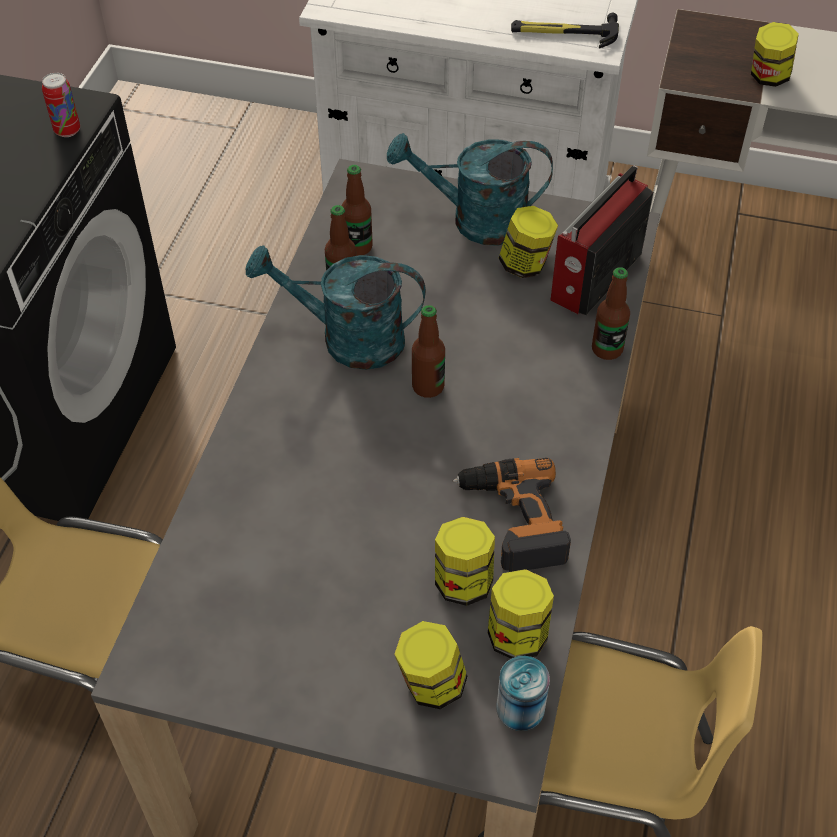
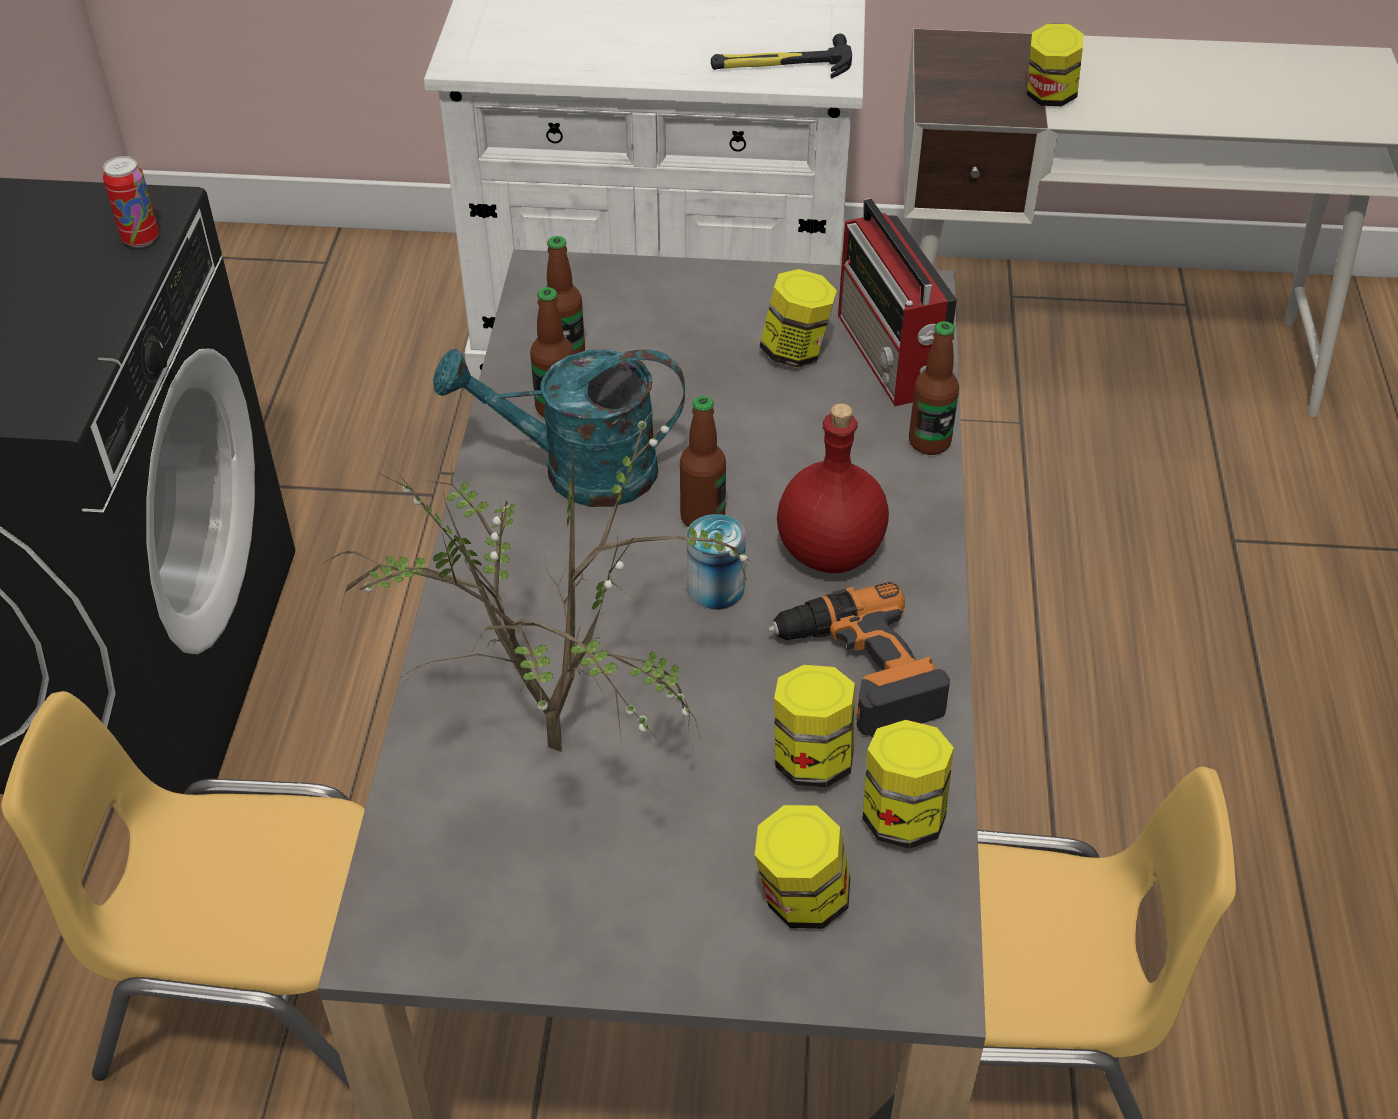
camera: 10 degrees left, 5 degrees down
(285, 554) = (556, 758): none -> potted plant
(475, 221) = (716, 306): turquoise watering can -> none
(514, 425) = (831, 551): none -> red bottle
(520, 708) = (930, 911): can -> can (715, 588)
(594, 278) = (889, 357): radio -> radio turned 45 degrees counterclockwise

